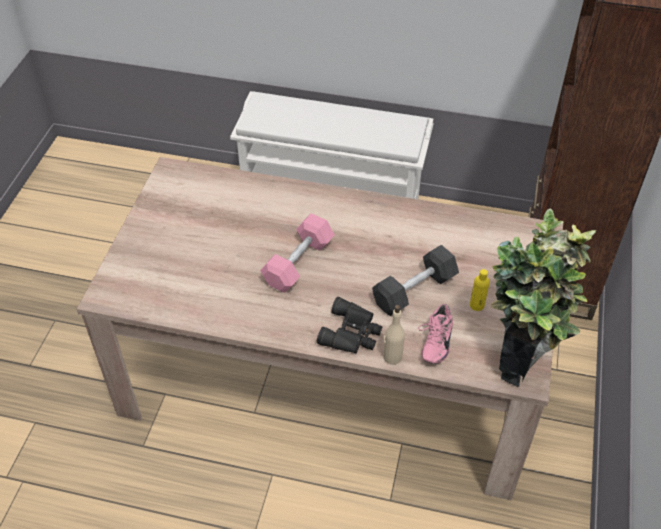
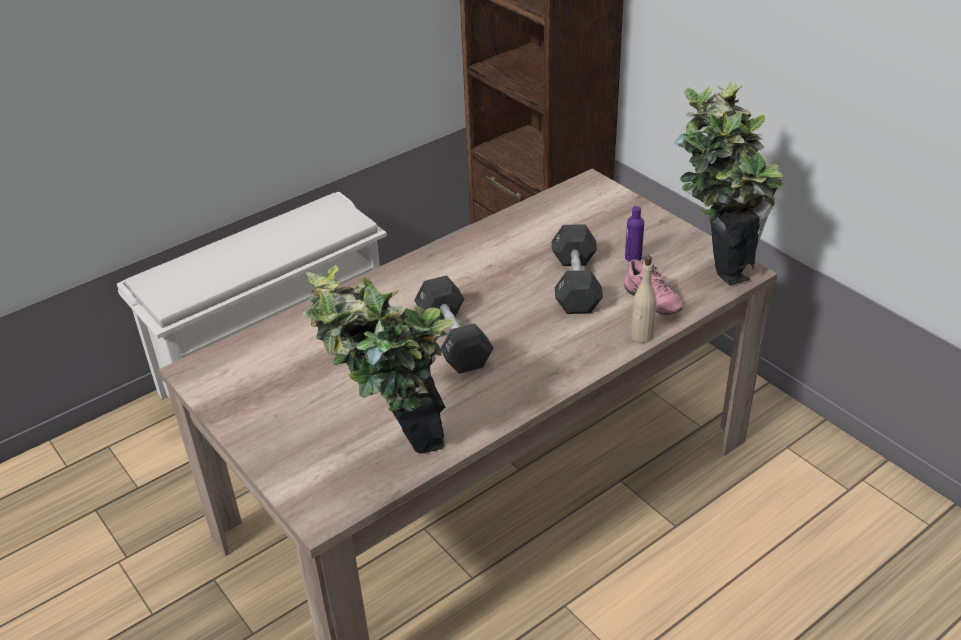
camera: 50 degrees left, 10 degrees down
(177, 296) = (394, 450): none -> potted plant
(298, 263) = (453, 339): pink dumbbell -> black dumbbell
(352, 333) = (585, 347): black binoculars -> none
(477, 305) = (633, 257): yellow bottle -> purple bottle

